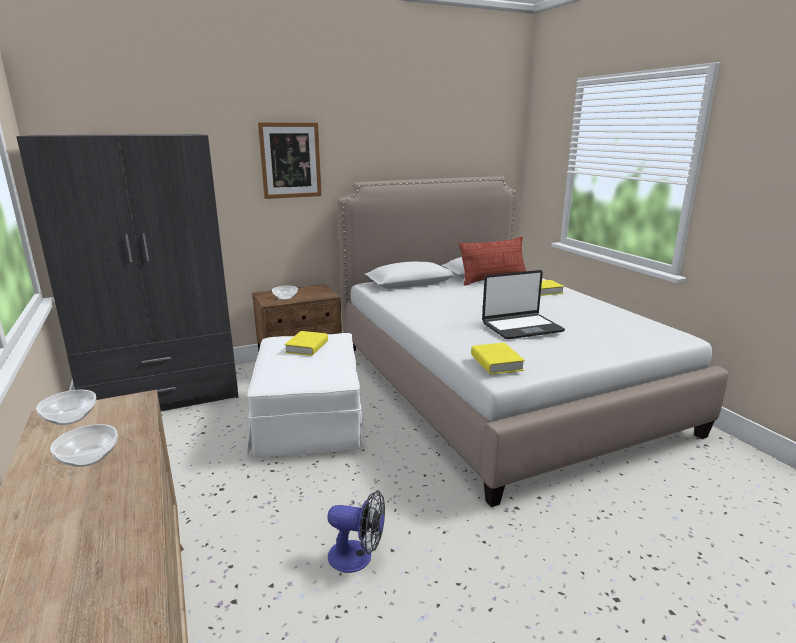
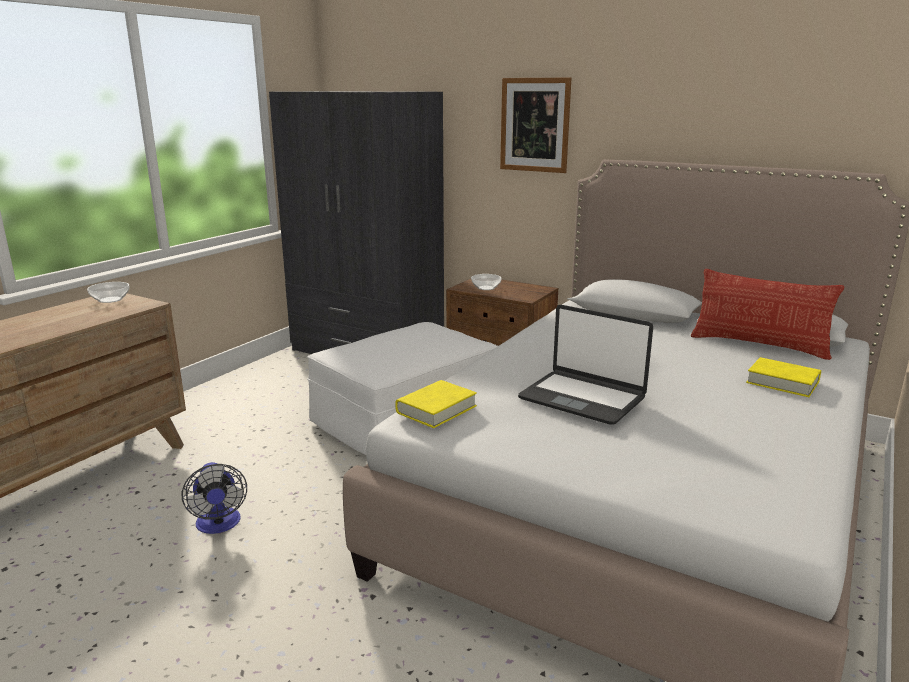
camera: 55 degrees right, 0 degrees up
(89, 458) = (58, 320): bowl -> none
(307, 347) = (420, 339): yellow book -> none

